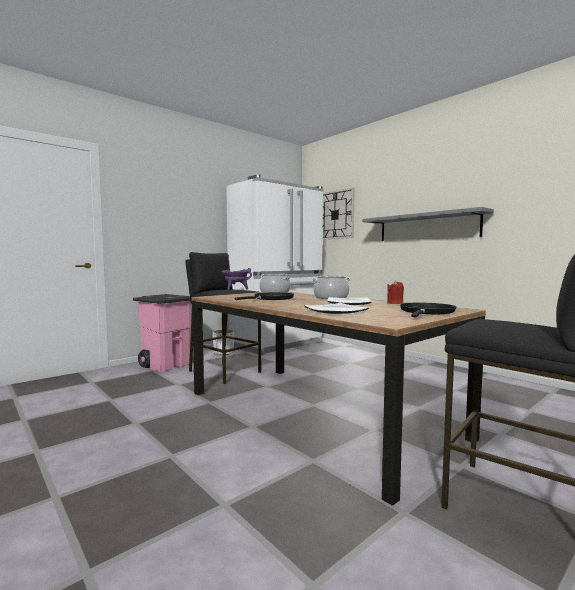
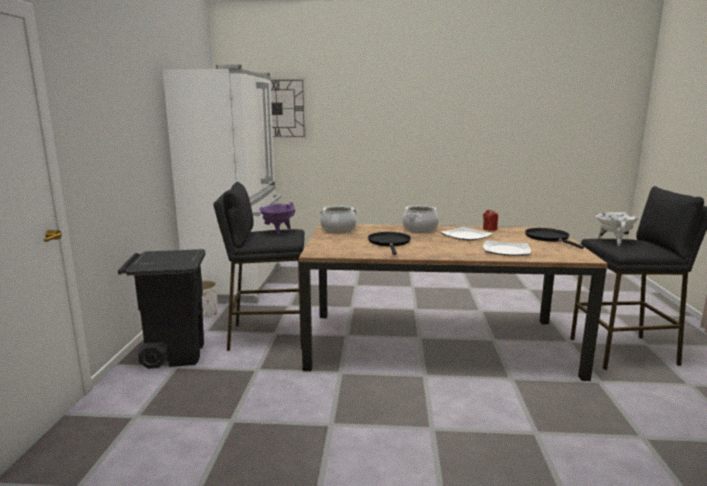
camera: 45 degrees left, 10 degrees up
(166, 365) = (174, 354): pink trash can -> black trash can
(427, 227) = (400, 133): grey shelf -> none
(497, 321) = (613, 241): none -> white cooking pot

